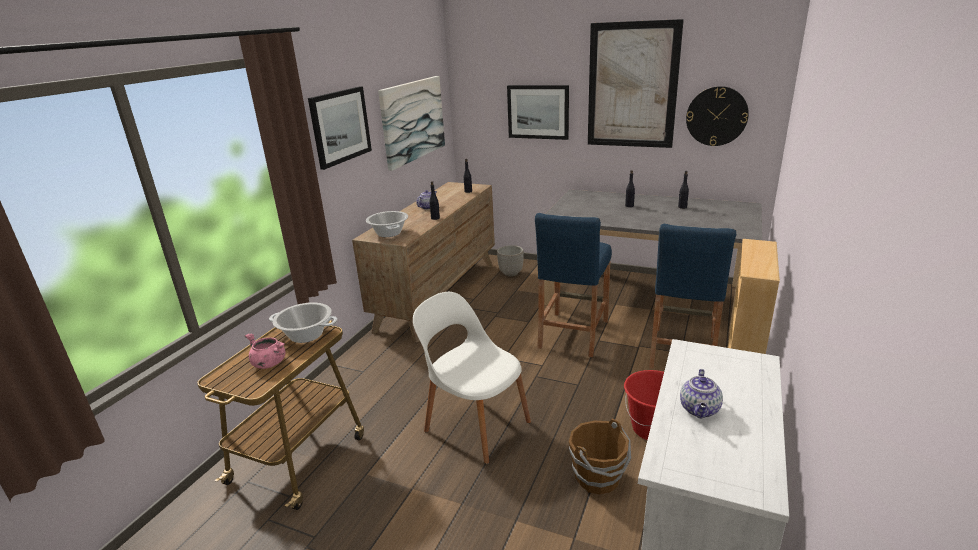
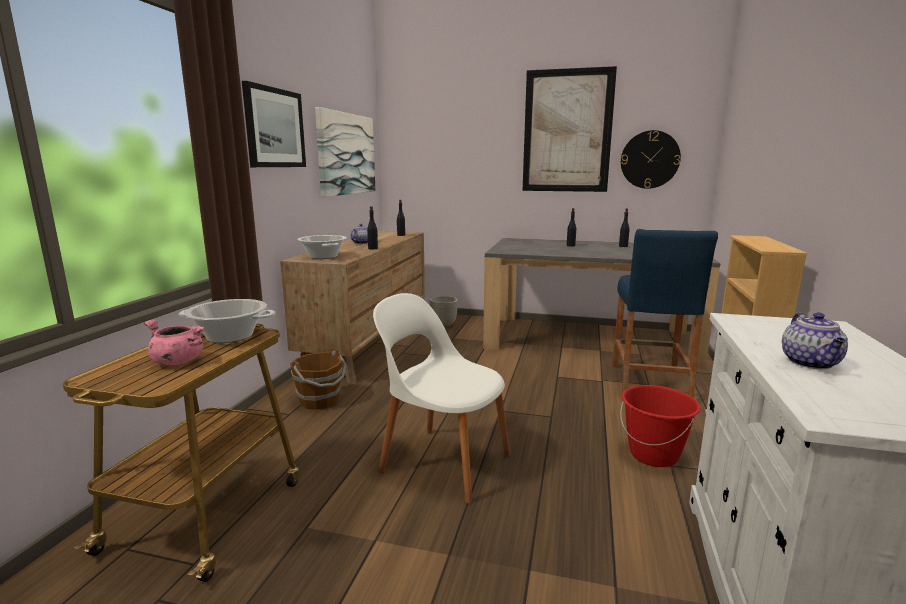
camera: 10 degrees left, 10 degrees down
(538, 112) = (472, 159): picture -> none
(573, 334) = (527, 372): blue stool -> none
(598, 478) = (615, 510): brown bucket -> brown bucket (320, 401)

